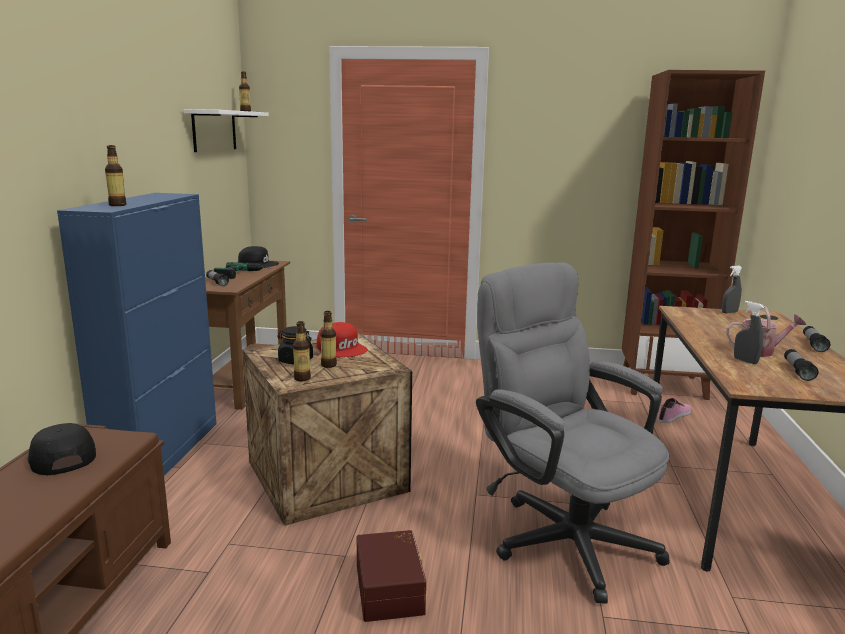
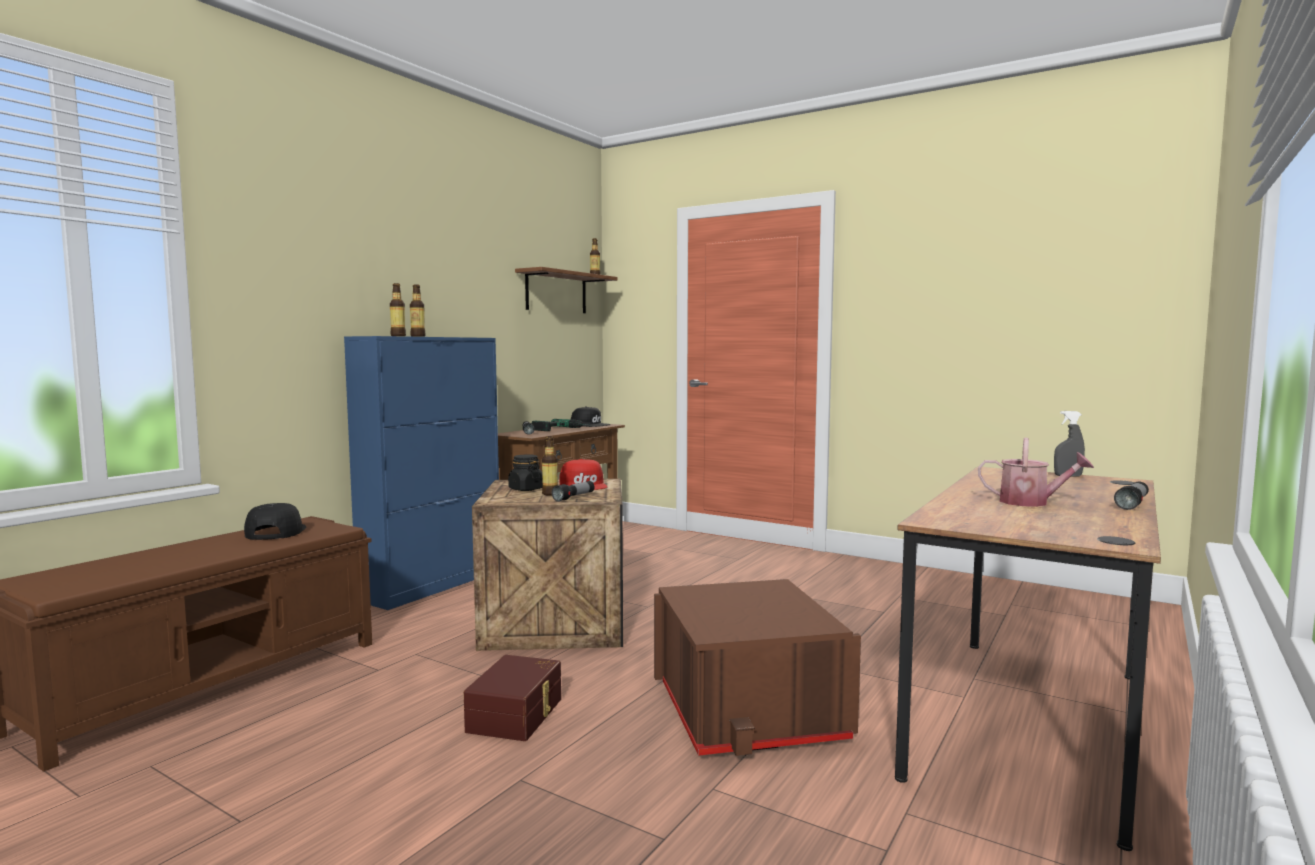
camera: 25 degrees right, 10 degrees down
(214, 130) = (556, 292): white shelf -> brown shelf
(302, 378) = (510, 499): bottle -> bottle (418, 336)
(561, 534) = (749, 711): grey office chair -> brown storage box
(664, 385) = (1059, 602): brown bookcase -> none
(674, 416) = (1037, 633): shoe -> none
(745, 361) = (986, 506): grey spray bottle -> none
(797, 371) = (1045, 518): flashlight -> flashlight (574, 497)

